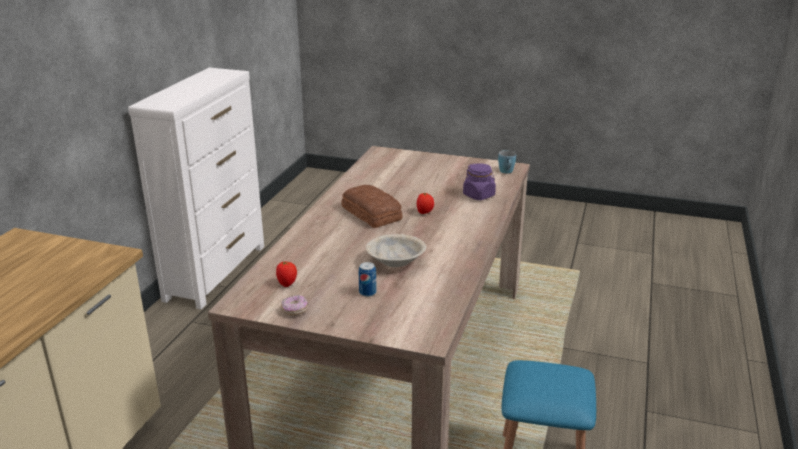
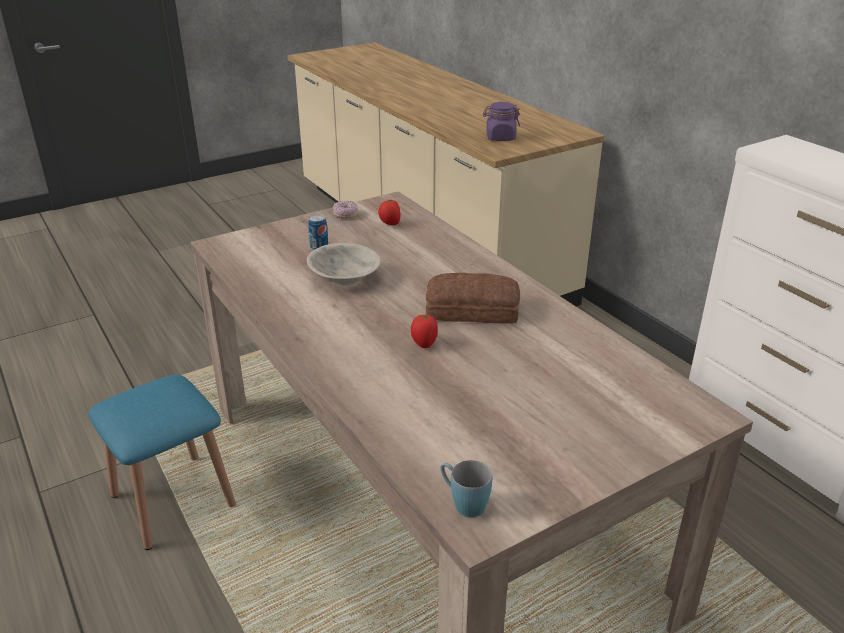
camera: 130 degrees right, 5 degrees up
(479, 195) = (414, 414): purple jar -> purple jar (500, 138)

